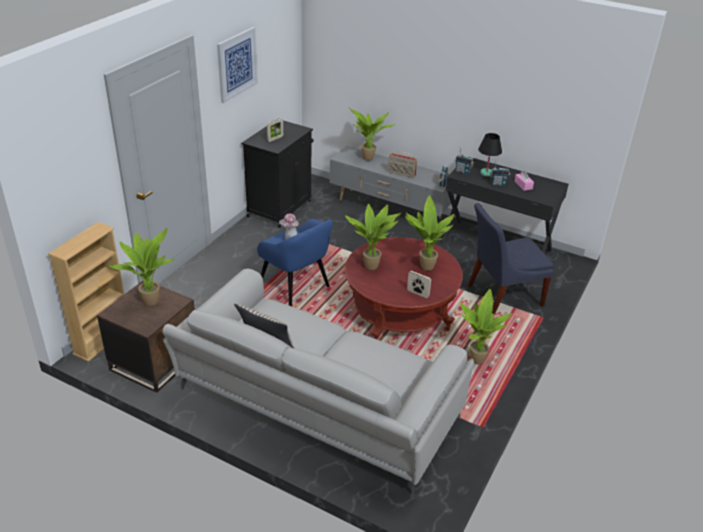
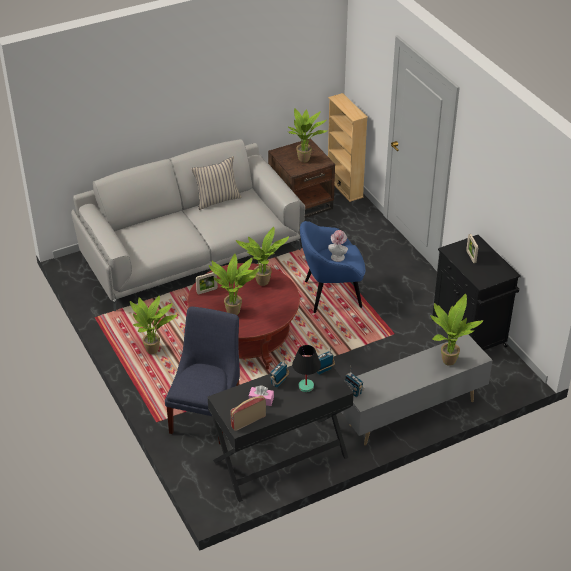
camera: 125 degrees right, 5 degrees up
(237, 64) = (491, 163): picture -> none
(401, 174) = (396, 371): radio -> radio (248, 421)

